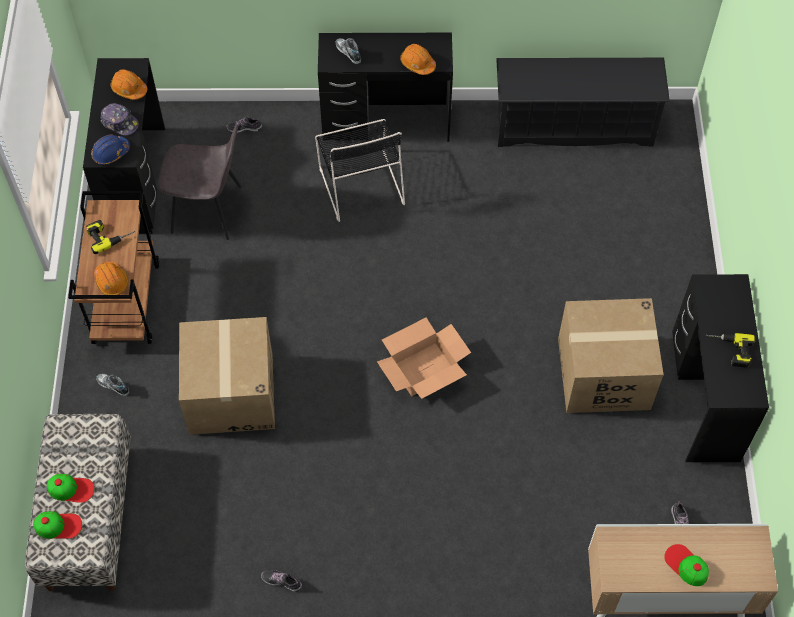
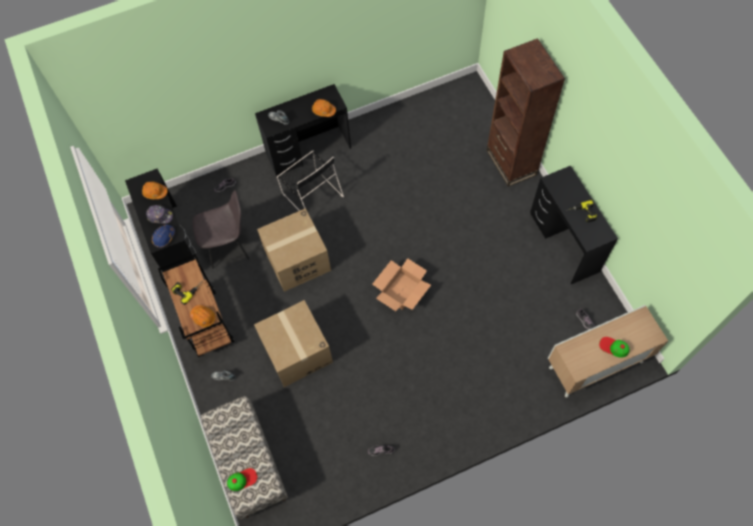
camera: 20 degrees left, 5 degrees up
(71, 489) = (238, 454): cap -> none
(574, 126) = (418, 112): black shoe rack -> none
(603, 374) = (503, 252): cardboard box -> cardboard box (297, 260)
(680, 250) = (511, 162): none -> brown bookcase

